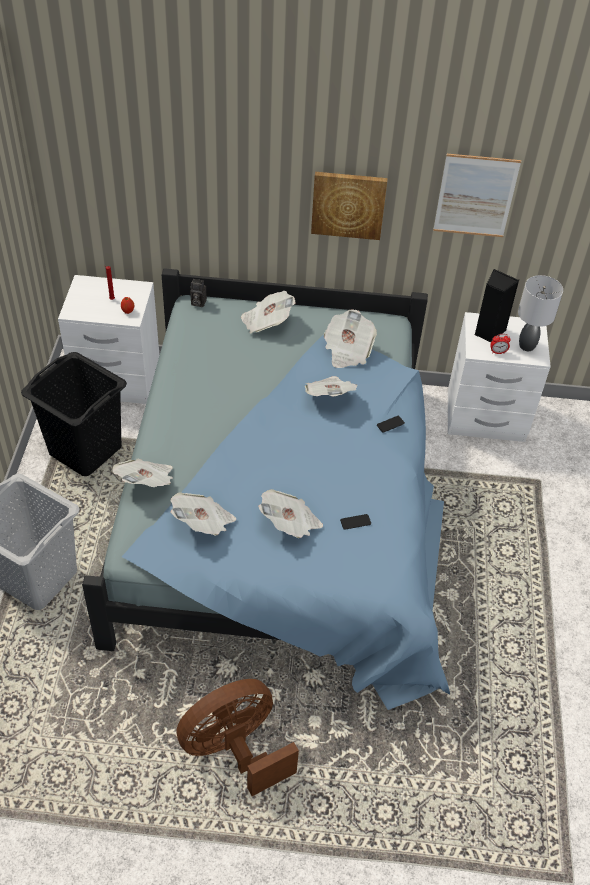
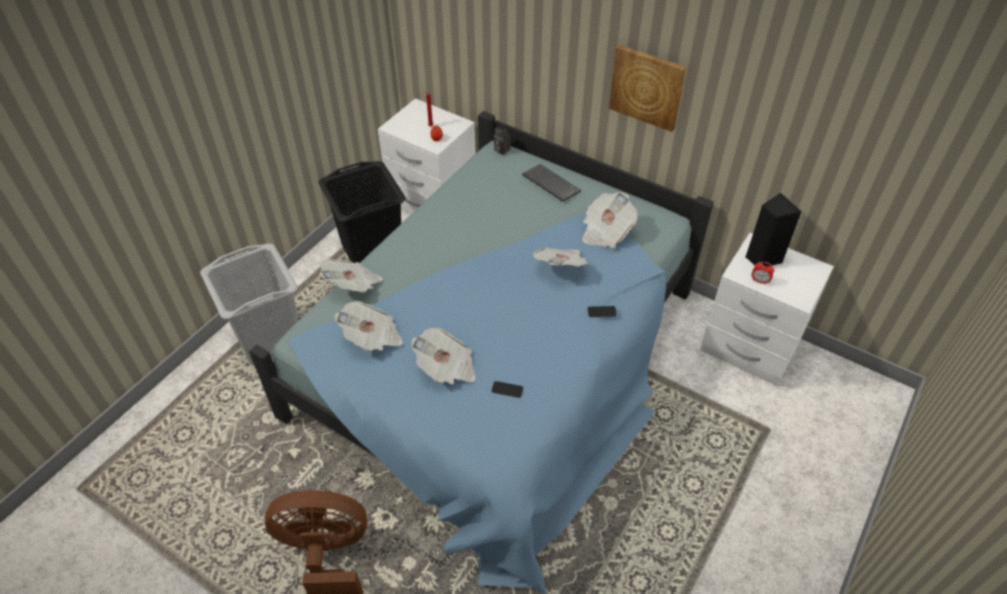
camera: 30 degrees right, 0 degrees up
(266, 322) = (549, 184): newspaper -> keyboard
(475, 196) = (774, 108): picture -> none
(526, 346) = (794, 285): grey table lamp -> none

